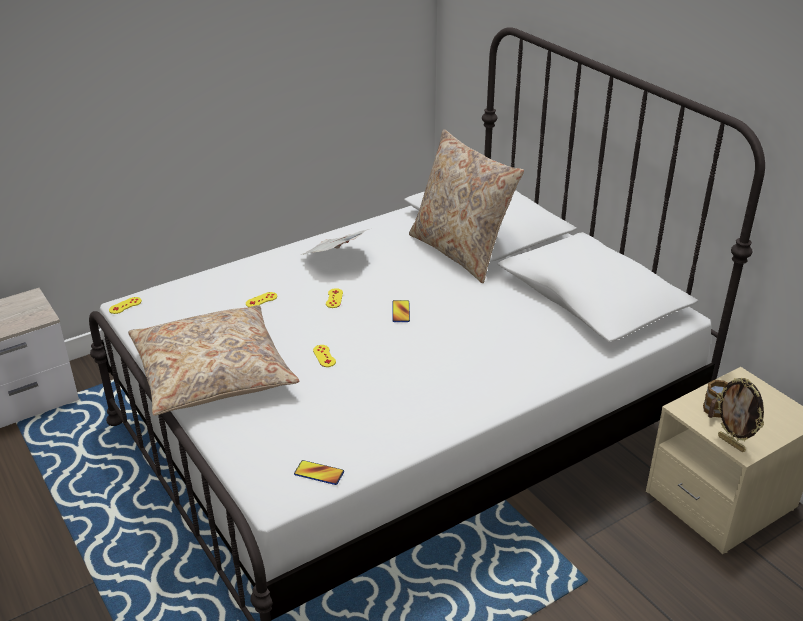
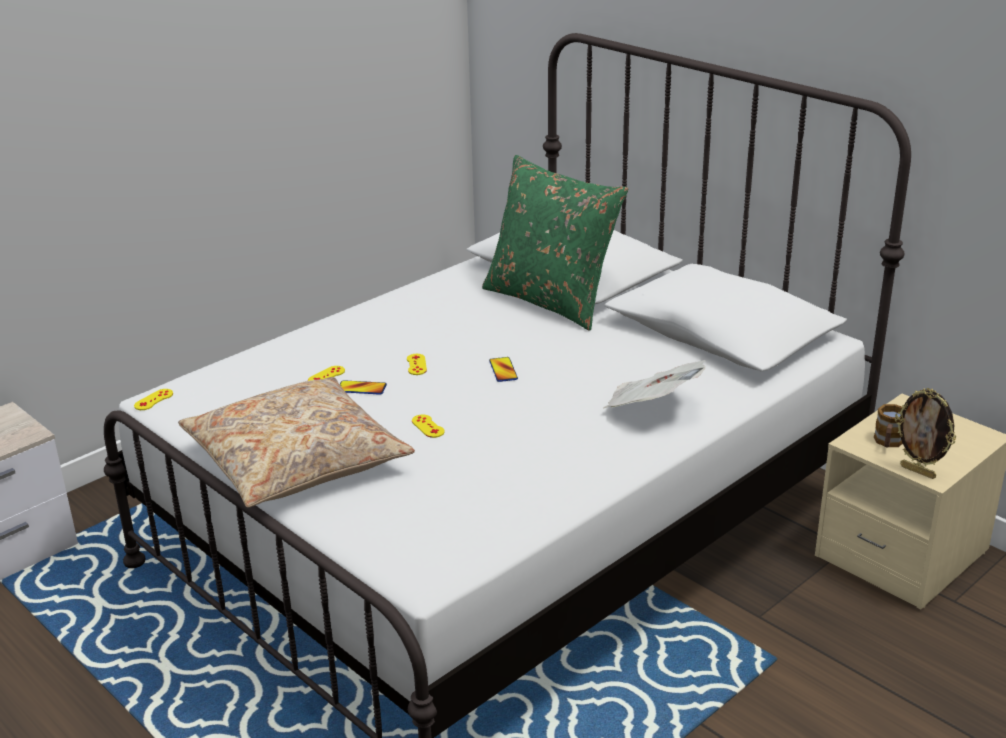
camera: 10 degrees left, 5 degrees down
(319, 473) = (468, 548): phone -> phone (361, 388)
(335, 258) = (401, 322): newspaper -> newspaper (652, 408)
(460, 252) = (551, 301): beige pillow -> green pillow

